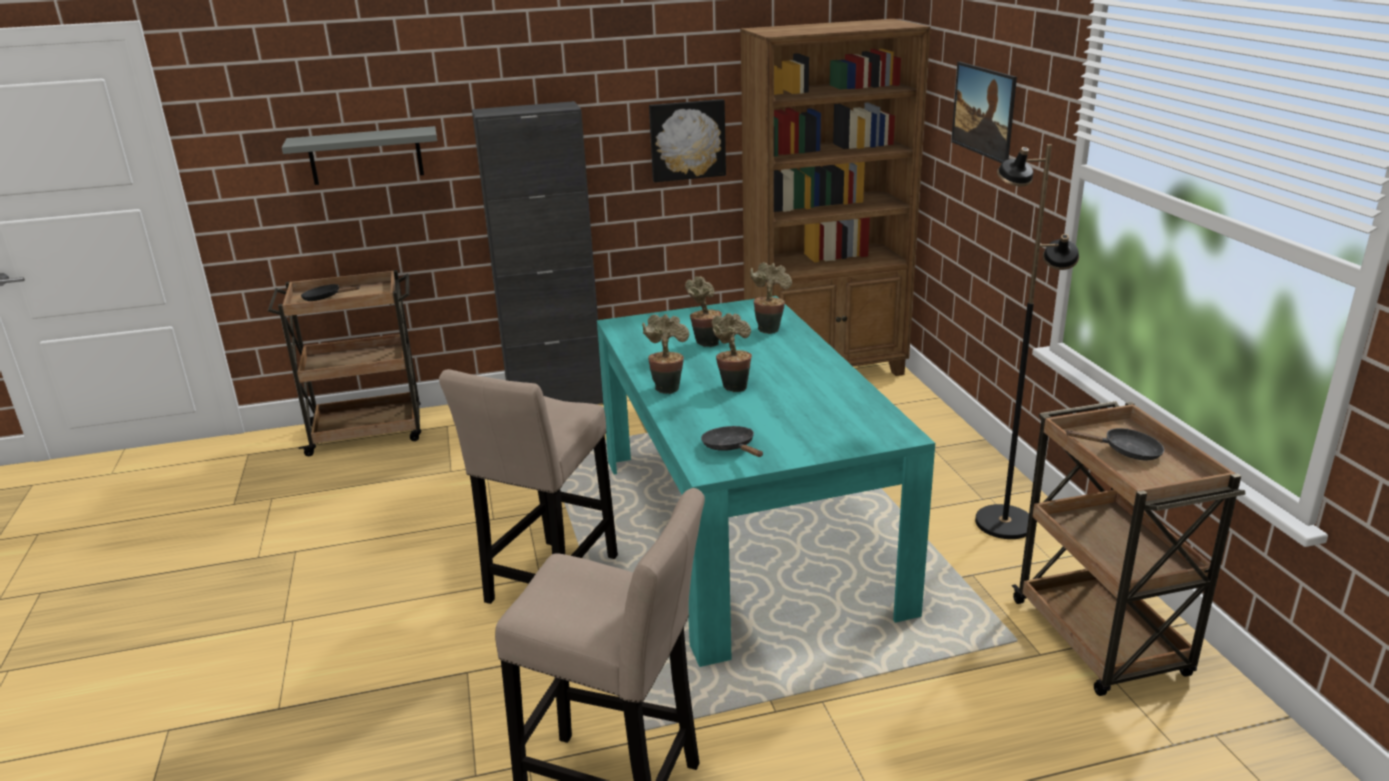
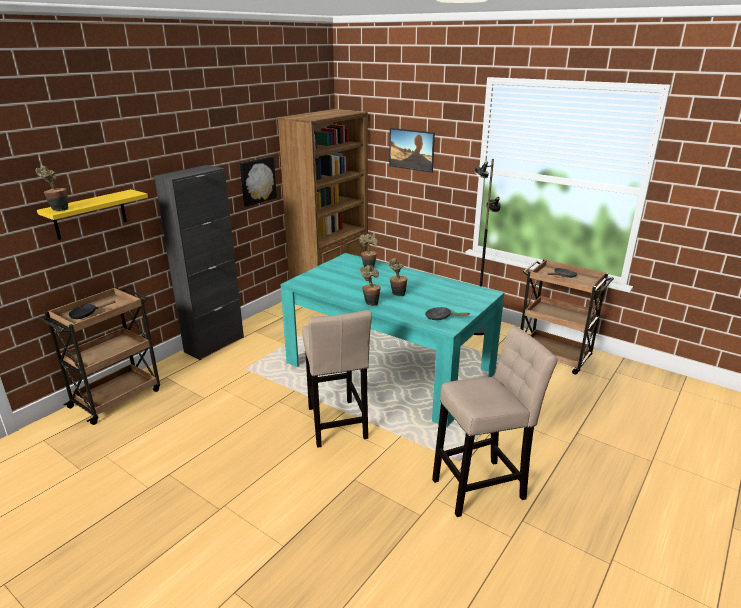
camera: 40 degrees left, 0 degrees up
(366, 156) = (90, 214): grey shelf -> yellow shelf
(705, 342) = (352, 280): potted plant -> potted plant (58, 209)

